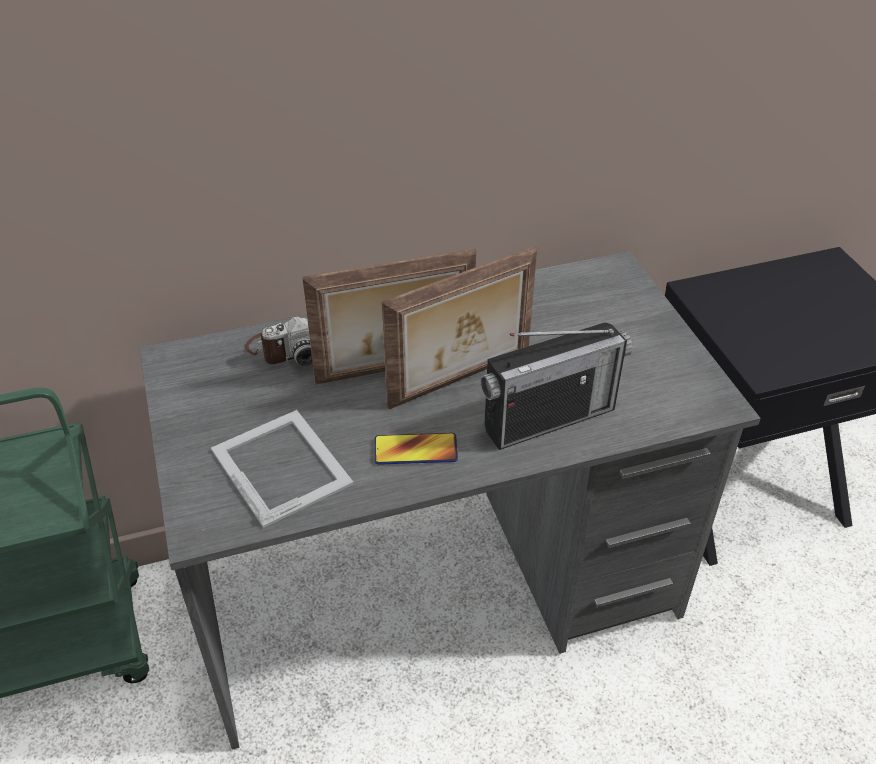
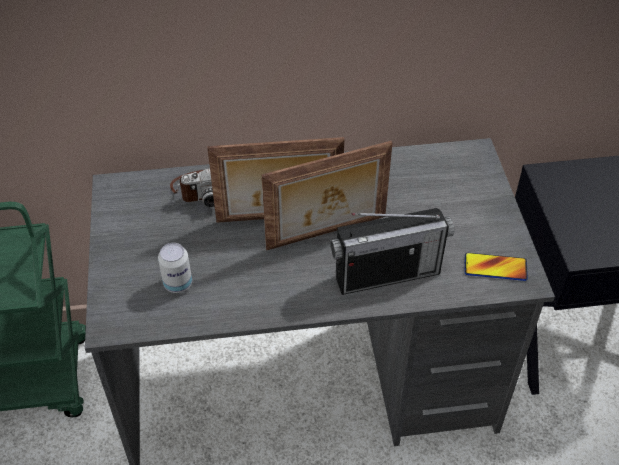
camera: 10 degrees right, 5 degrees up
(281, 465) = (178, 284): picture frame -> can
(415, 450) = (279, 286): phone -> phone (495, 267)

